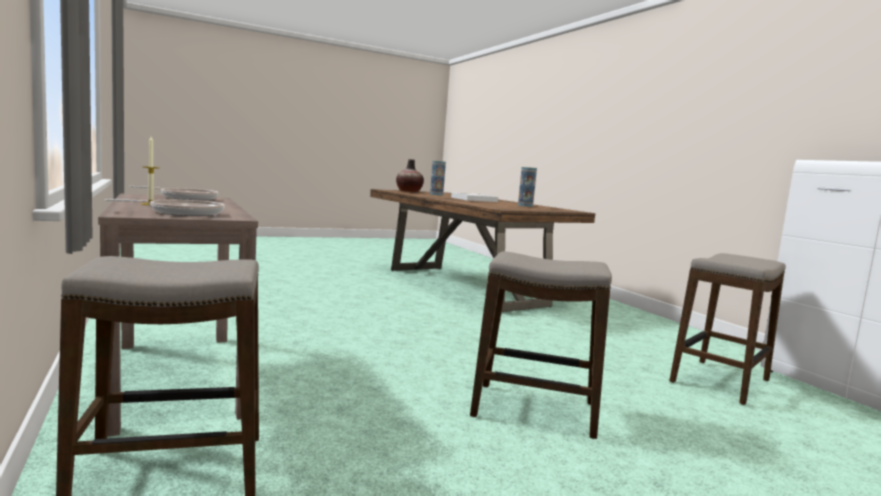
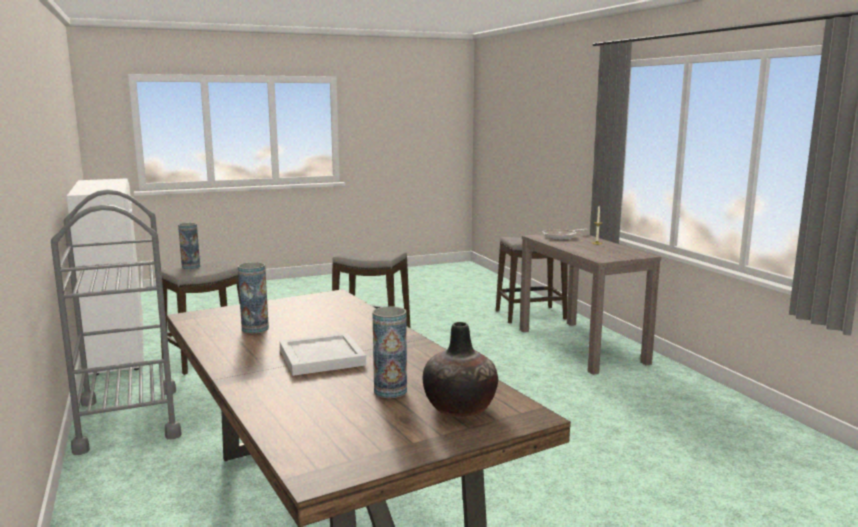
camera: 175 degrees left, 5 degrees up
(185, 198) = (611, 255): frying pan -> none
(663, 329) = (128, 419): none -> grey cart
(759, 262) = (191, 267): none -> vase

